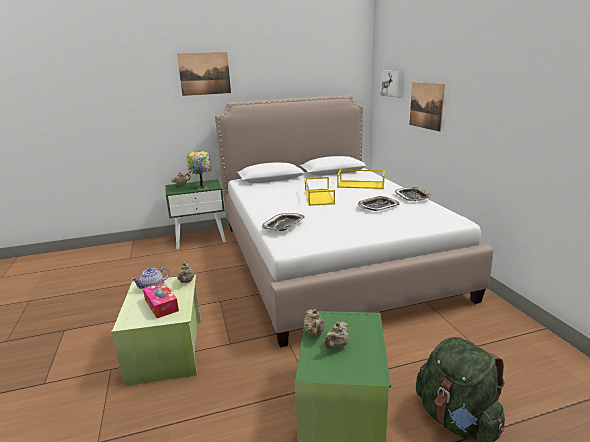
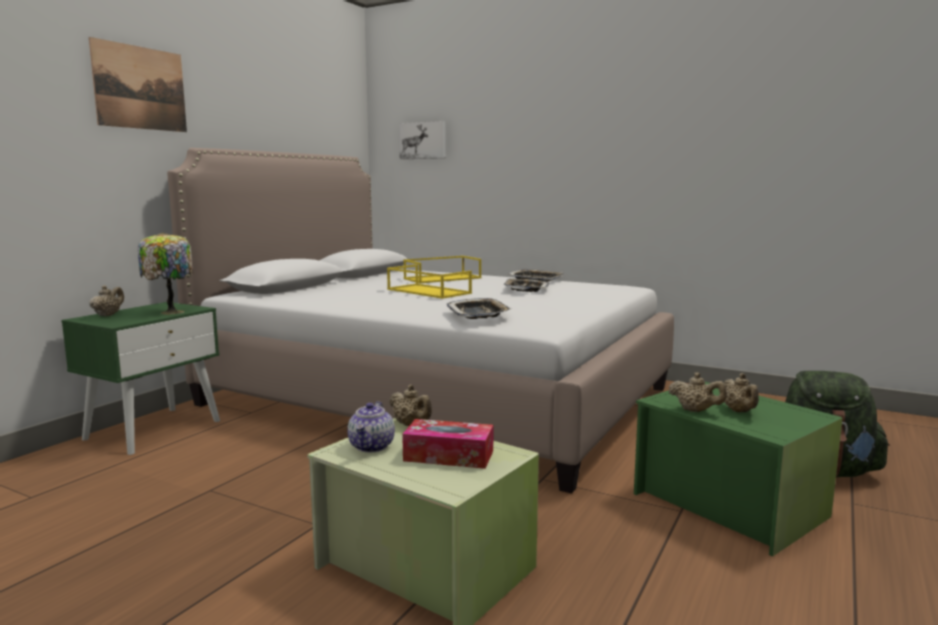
camera: 45 degrees left, 10 degrees down
(426, 106) = (503, 164): picture -> none

